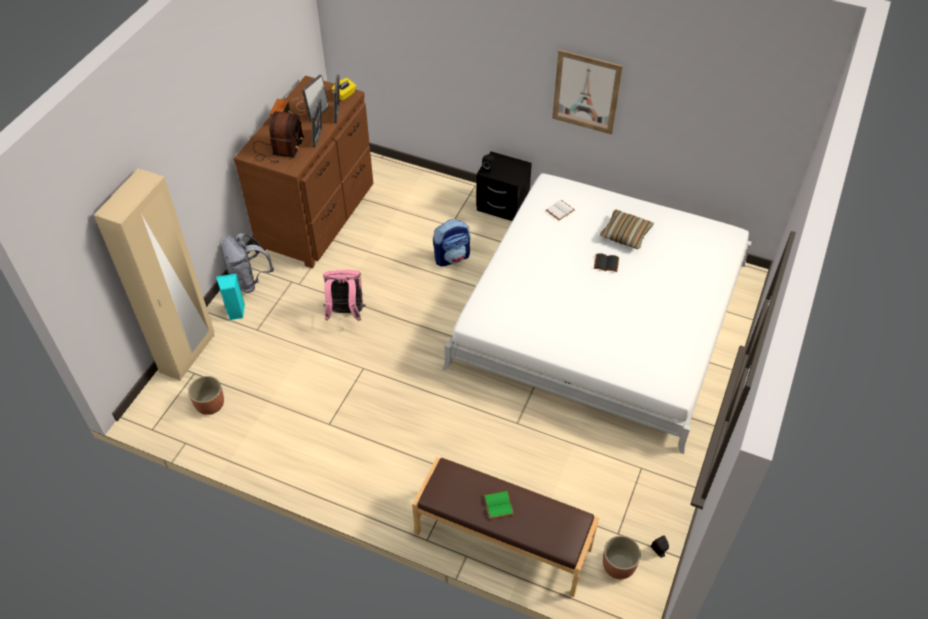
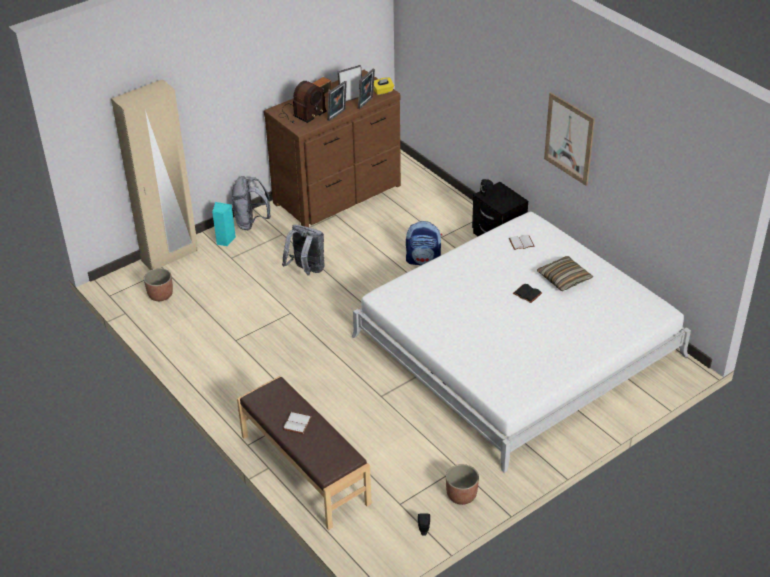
camera: 30 degrees right, 10 degrees down
(345, 313) = (306, 270): pink backpack -> grey backpack
(497, 505) = (296, 423): green book -> white book
(618, 566) = (382, 525): planter -> planter (461, 495)

